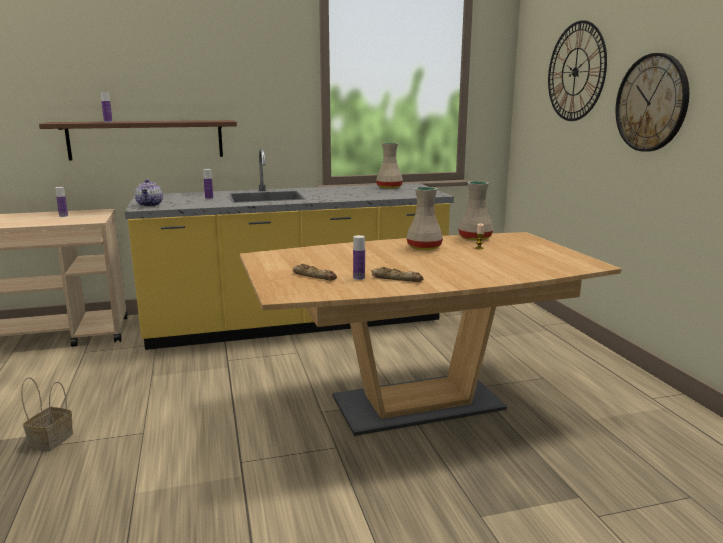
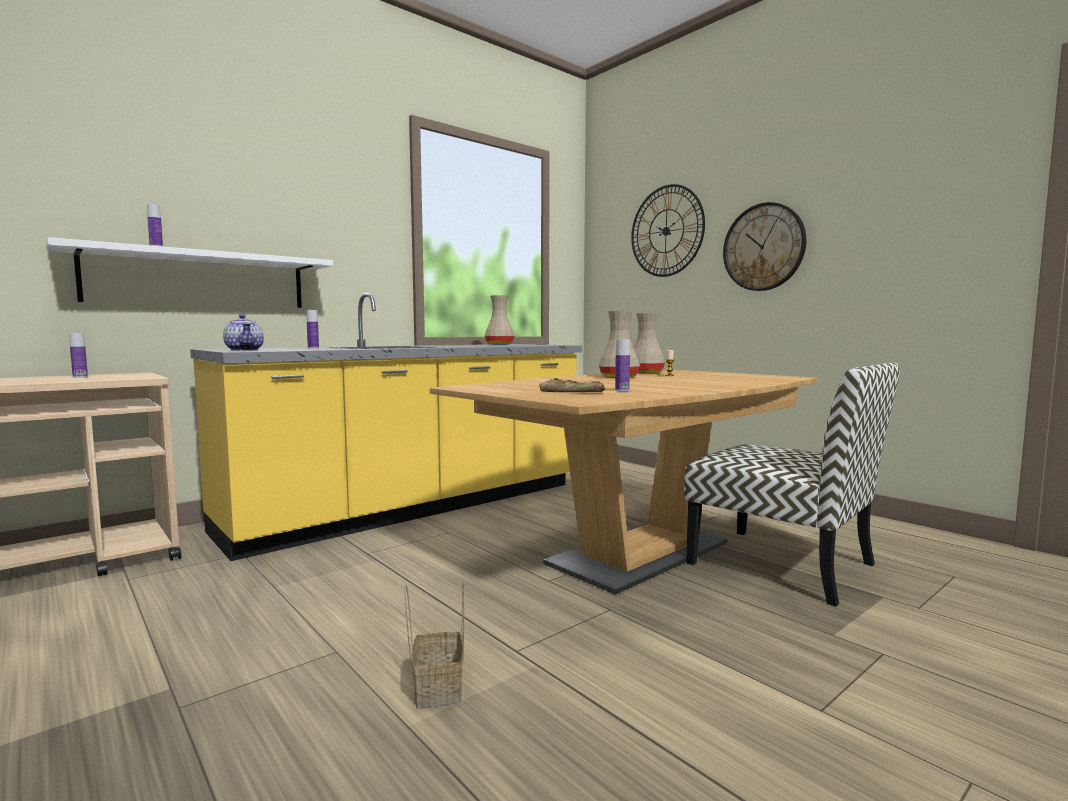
camera: 25 degrees left, 10 degrees down
(51, 439) = (183, 695): basket -> basket (437, 688)
(146, 139) = (199, 280): brown shelf -> white shelf
(396, 279) = (660, 389): bread -> none
(531, 442) = (784, 564): none -> chair

